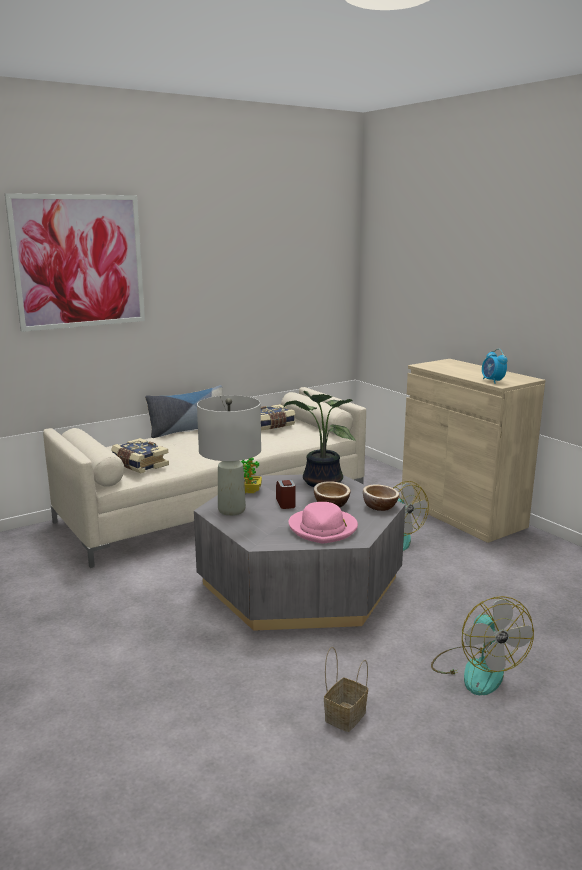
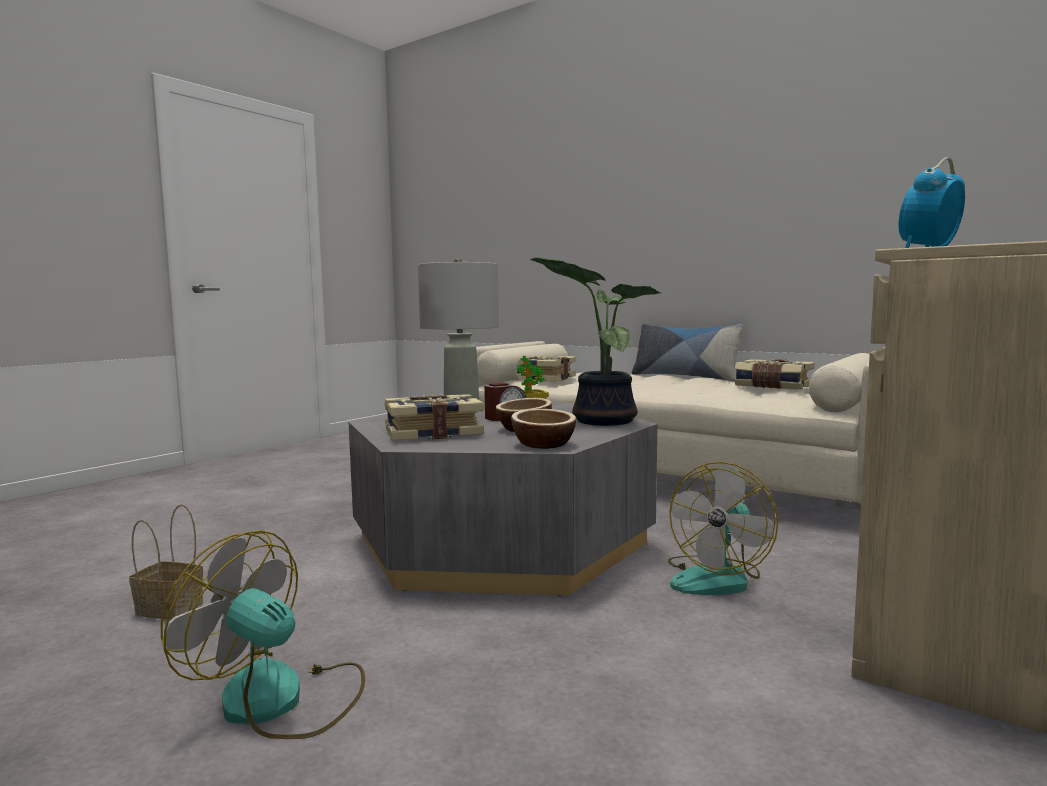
camera: 70 degrees right, 10 degrees down
(79, 261) = (587, 167): picture -> none
(323, 528) = (433, 433): pink hat -> book
(476, 669) = (280, 701): fan -> fan turned 60 degrees clockwise

